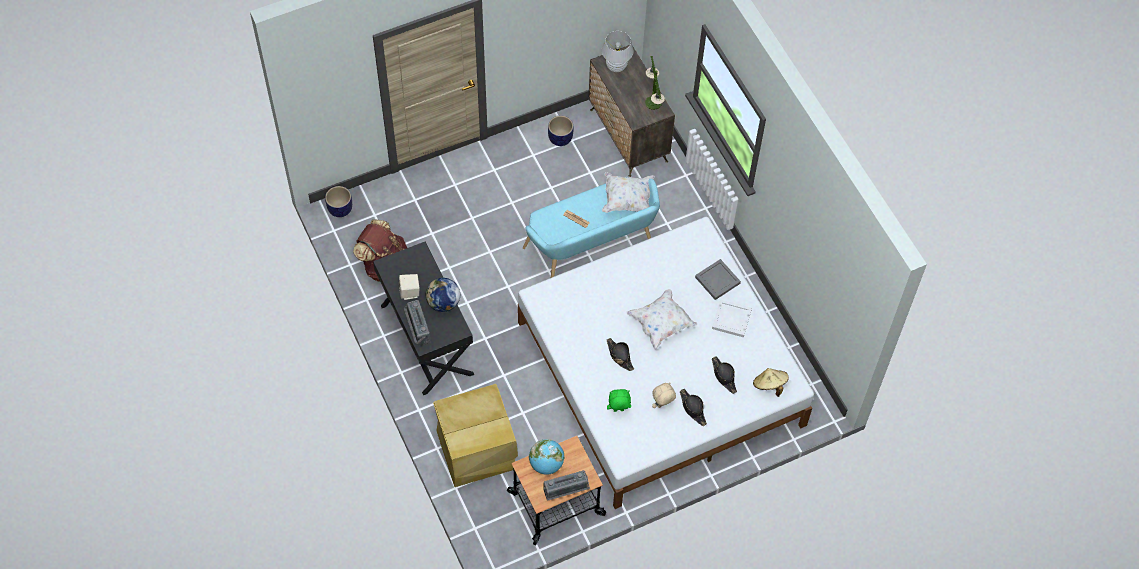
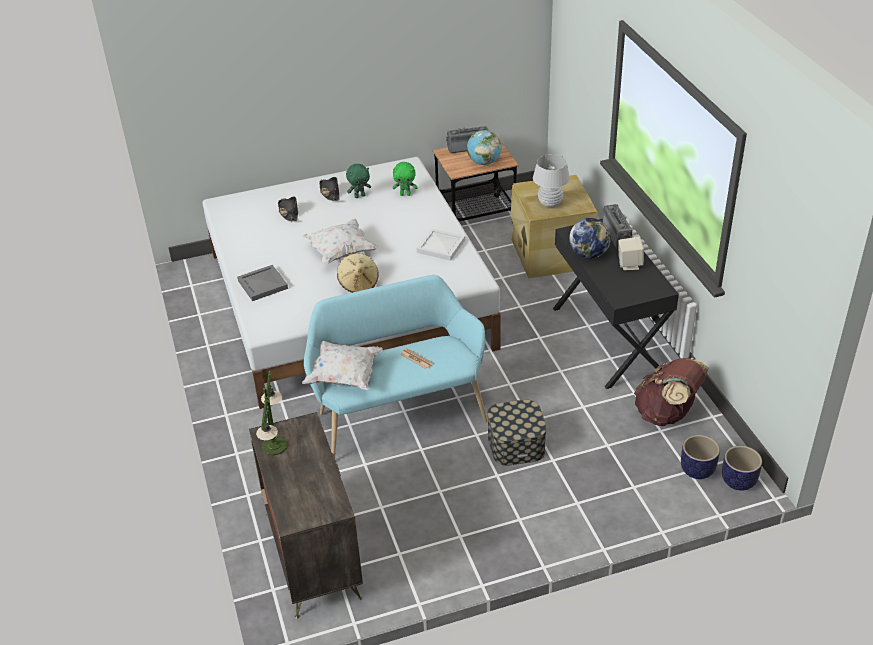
camera: 170 degrees left, 20 degrees down
(499, 229) = (516, 444): none -> storage box
(560, 138) = (416, 557): planter -> planter (697, 470)
(616, 66) = (315, 501): white table lamp -> white table lamp (550, 203)
(619, 356) = (394, 231): black hat -> none
(662, 405) = (359, 196): beige plush toy -> green plush toy
(732, 319) = (260, 253): white tray -> white tray (440, 246)
(769, 385) = (245, 205): beige hat -> beige hat (358, 283)

